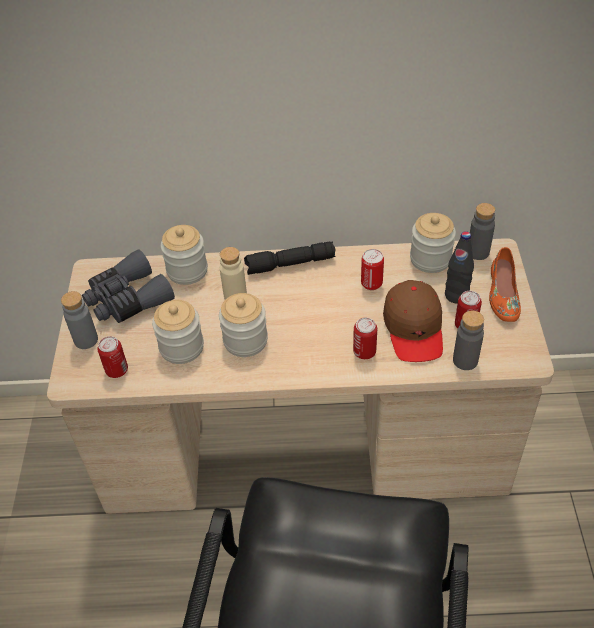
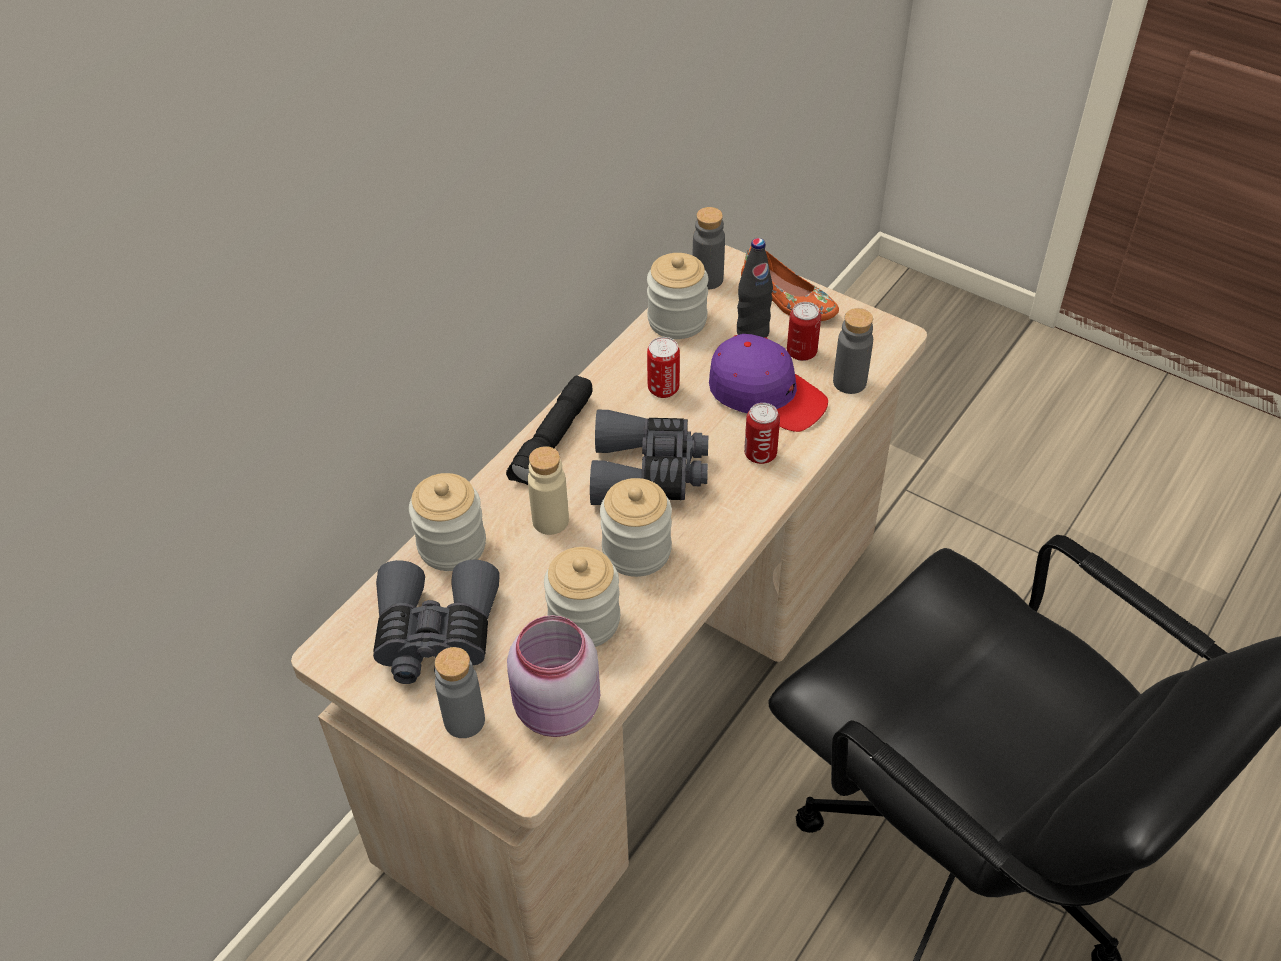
camera: 55 degrees left, 0 degrees up
(117, 370) = (556, 711): can -> pink jar
(304, 313) = (649, 472): none -> grey binoculars
(414, 328) = (766, 394): brown cap -> purple cap

